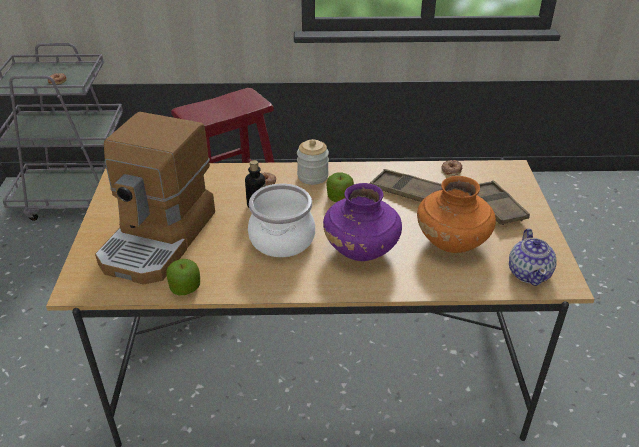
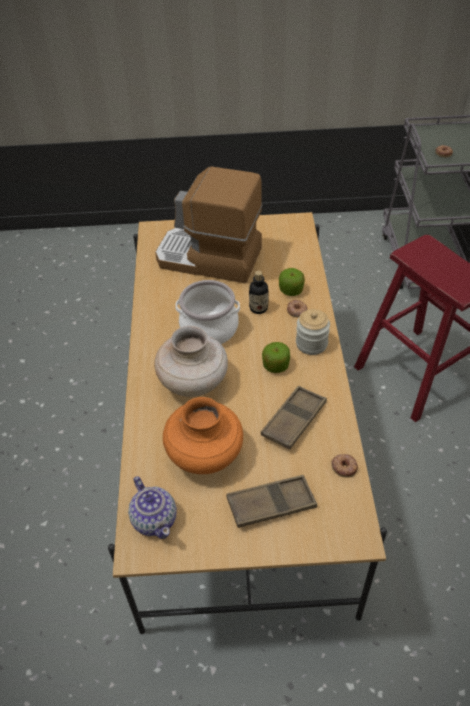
camera: 90 degrees right, 10 degrees up
(185, 288) = (151, 280): apple -> apple (291, 290)
(361, 250) = (194, 383): purple vase -> beige vase
(529, 273) = (155, 519): teapot -> teapot turned 120 degrees counterclockwise

